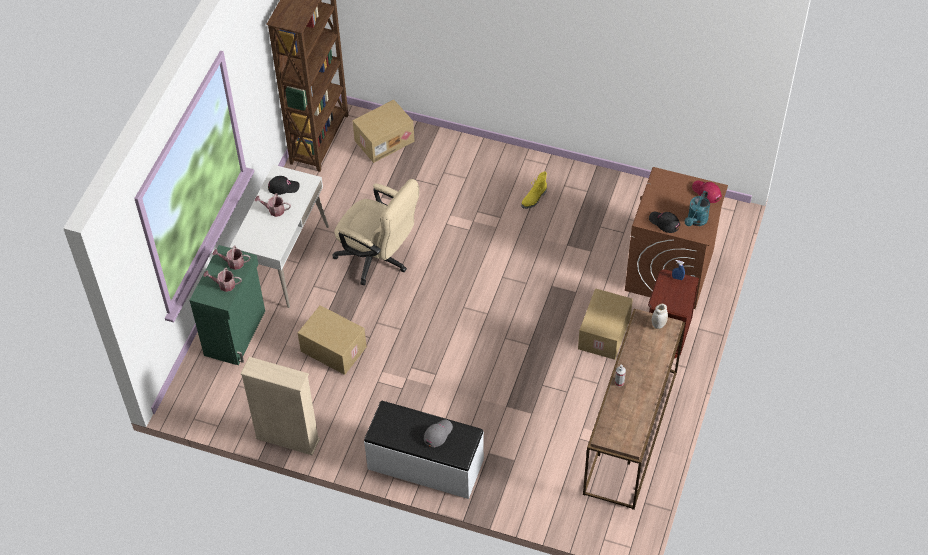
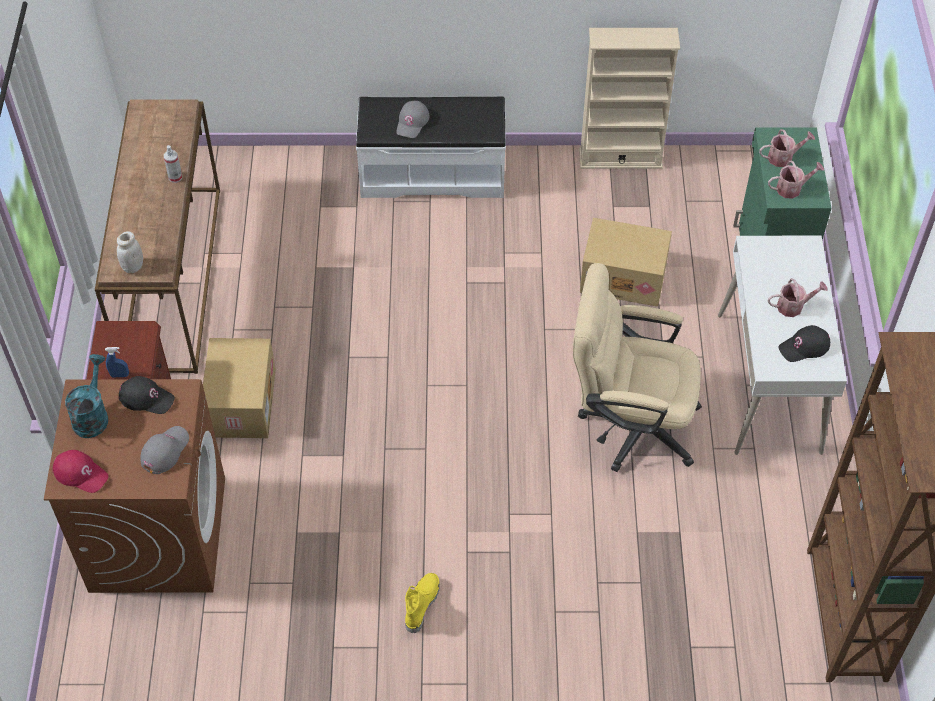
camera: 160 degrees right, 0 degrees up
(384, 140) = (733, 647): cardboard box -> none
(659, 192) = (165, 451): none -> grey cap

